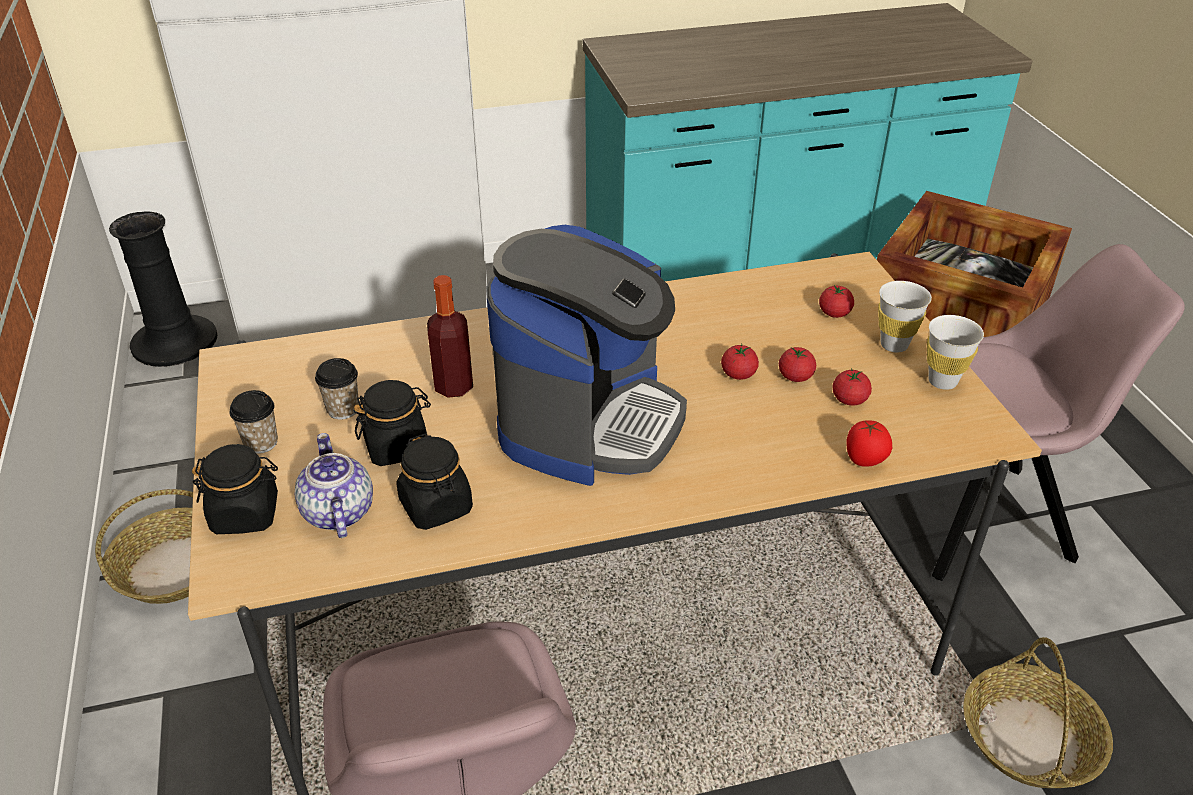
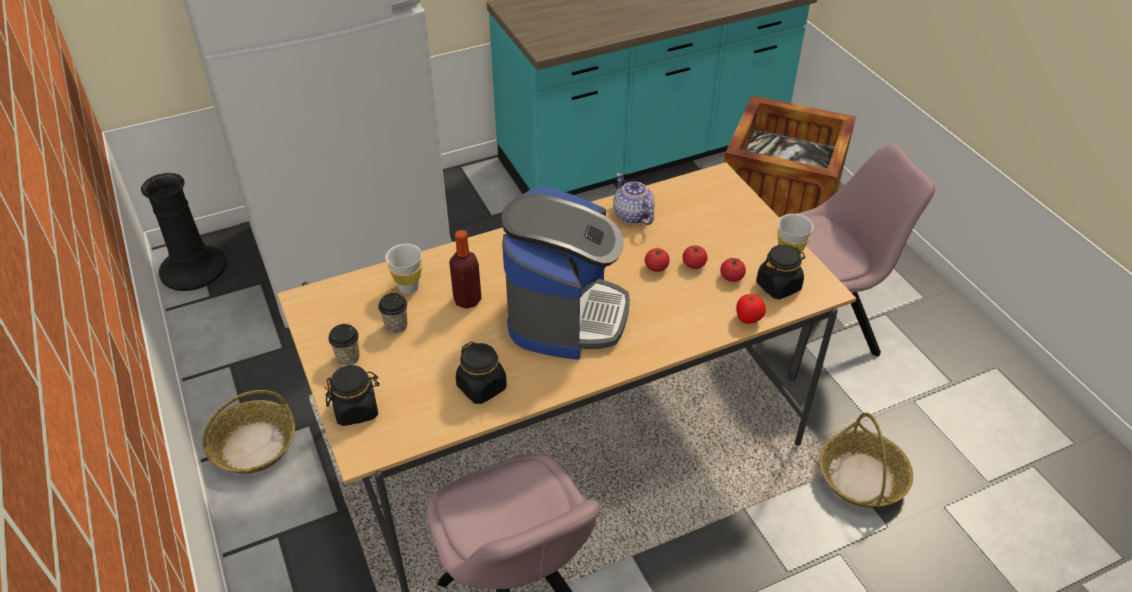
camera: 10 degrees left, 5 degrees up
(337, 513) = (418, 400): teapot -> teapot (632, 215)
(397, 446) = (442, 348): black jar -> black jar (778, 286)
(834, 313) = (711, 213): tomato -> none
(894, 345) = (753, 233): white cup -> white cup (408, 287)

